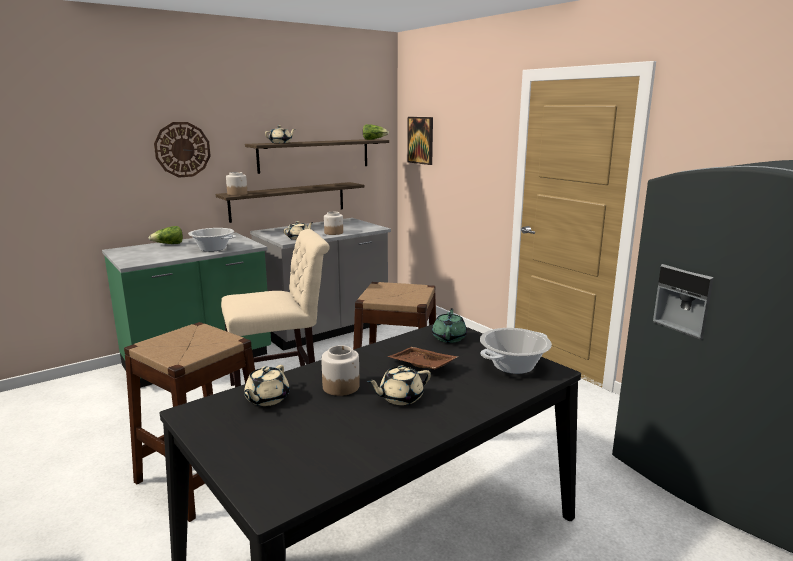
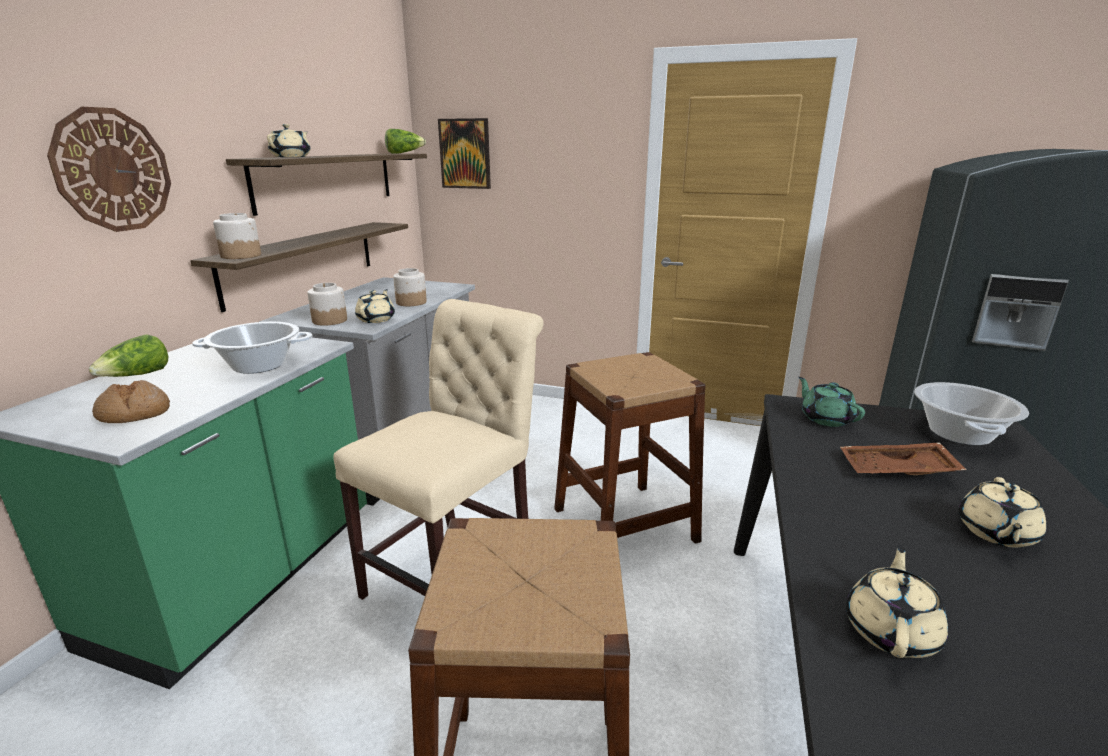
camera: 35 degrees left, 5 degrees up
(145, 257) = (134, 414): none -> bread
(266, 399) = (891, 630): beige teapot -> beige teapot turned 135 degrees counterclockwise
(341, 386) = (908, 549): jar -> jar (329, 320)

